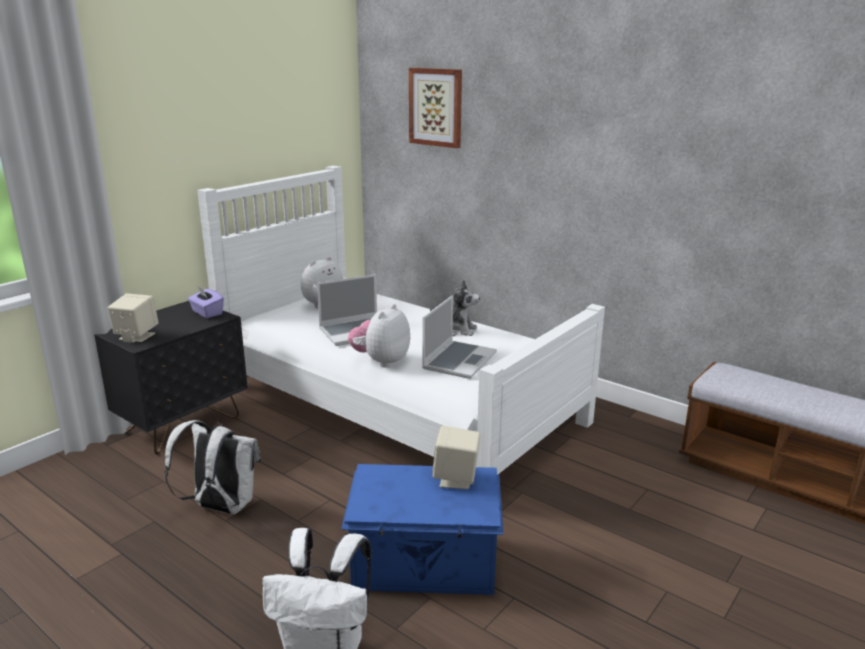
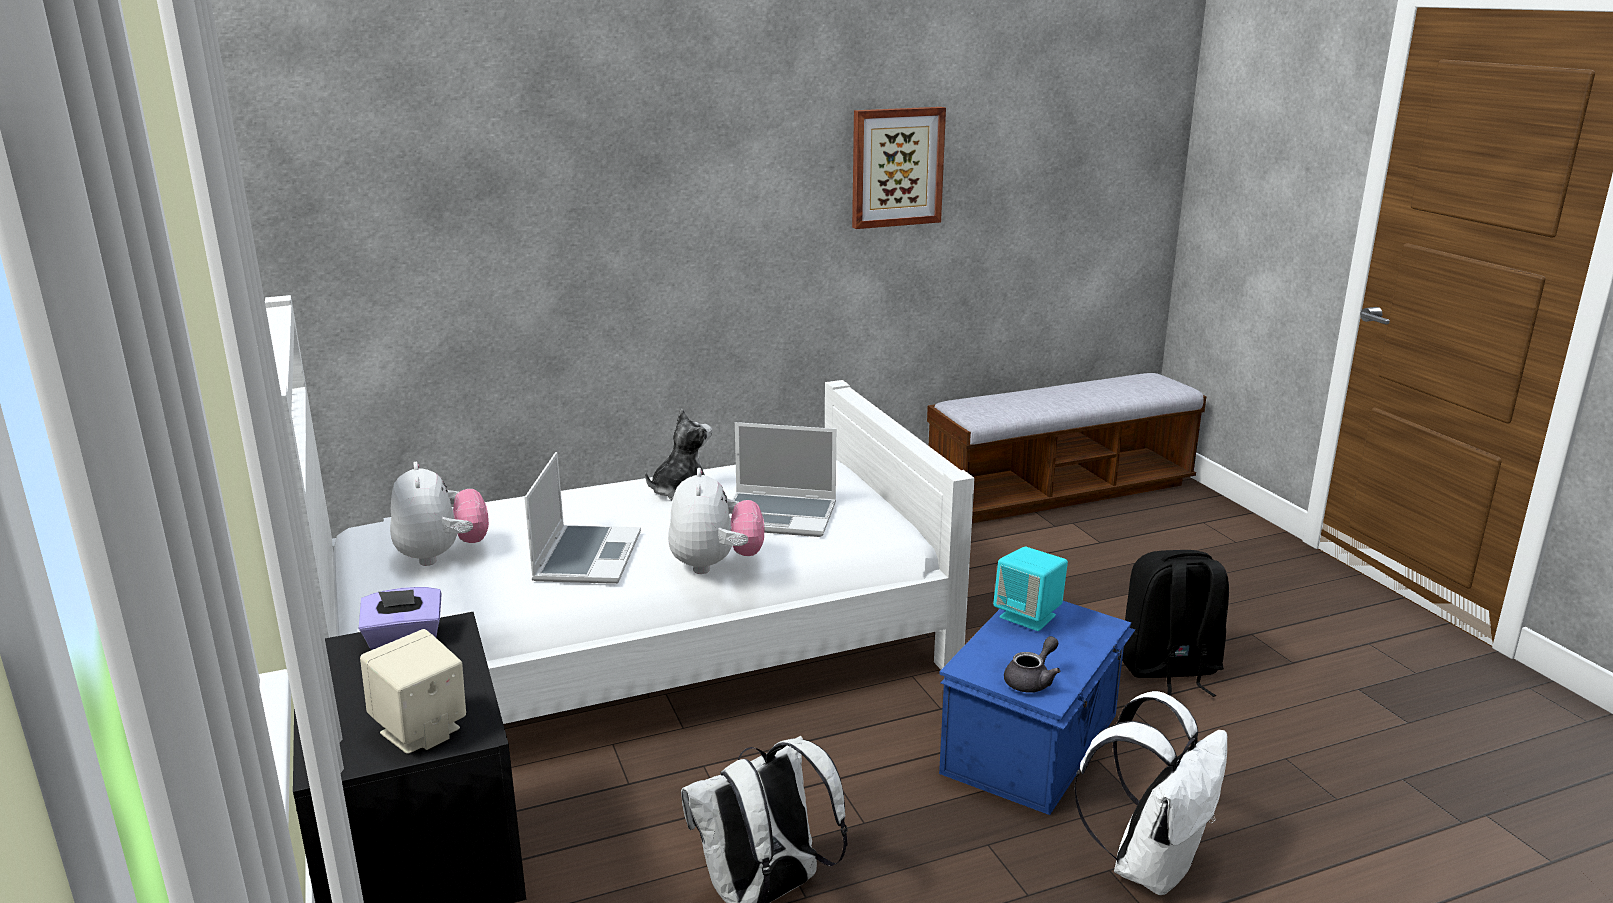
camera: 60 degrees left, 0 degrees up
(375, 499) = (1032, 680): none -> grey teapot
(381, 361) = (715, 565): plush toy -> plush toy turned 150 degrees counterclockwise
(436, 107) = (447, 150): picture -> picture (896, 167)
(456, 479) = (1028, 616): beige speaker -> turquoise speaker
(459, 360) = (780, 516): laptop -> laptop turned 135 degrees clockwise
(586, 611) = (1169, 671): none -> black backpack

